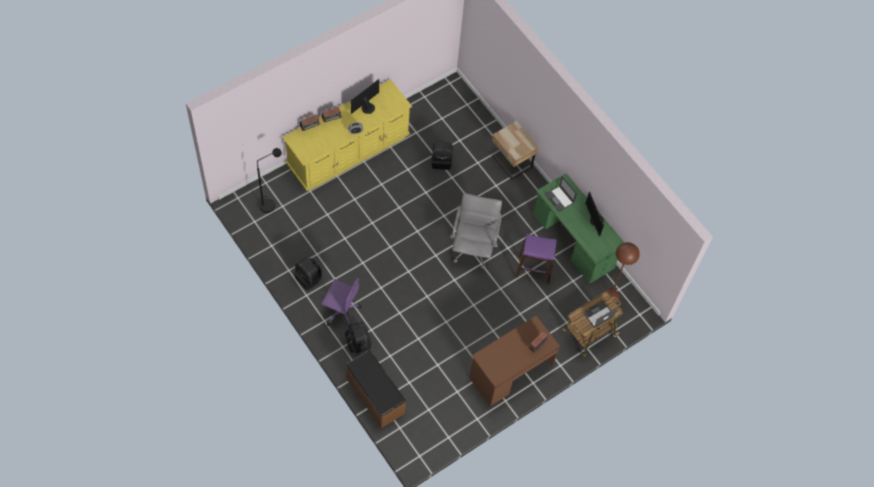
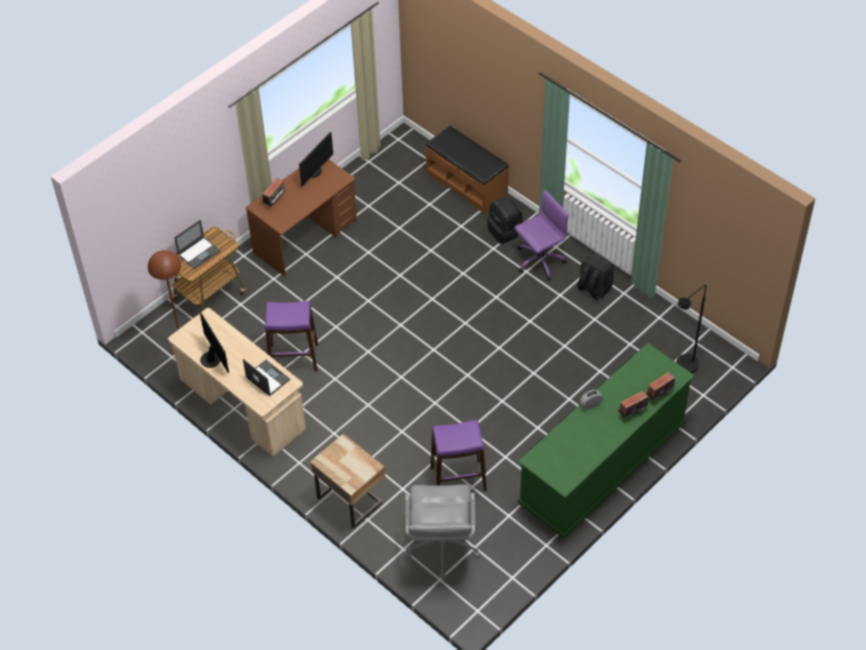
camera: 175 degrees right, 10 degrees down
(340, 310) = (539, 261): purple office chair -> purple office chair turned 135 degrees clockwise
(348, 151) = (602, 464): yellow dresser -> green dresser
(367, 107) = (586, 444): monitor -> monitor (314, 172)
(441, 161) = (458, 479): black backpack -> purple stool
(473, 247) = (383, 369): grey office chair -> grey office chair (441, 547)
(573, 241) = (242, 405): green desk -> beige desk

